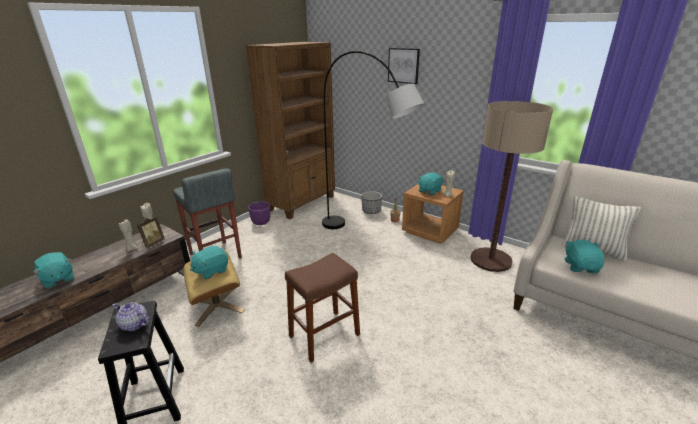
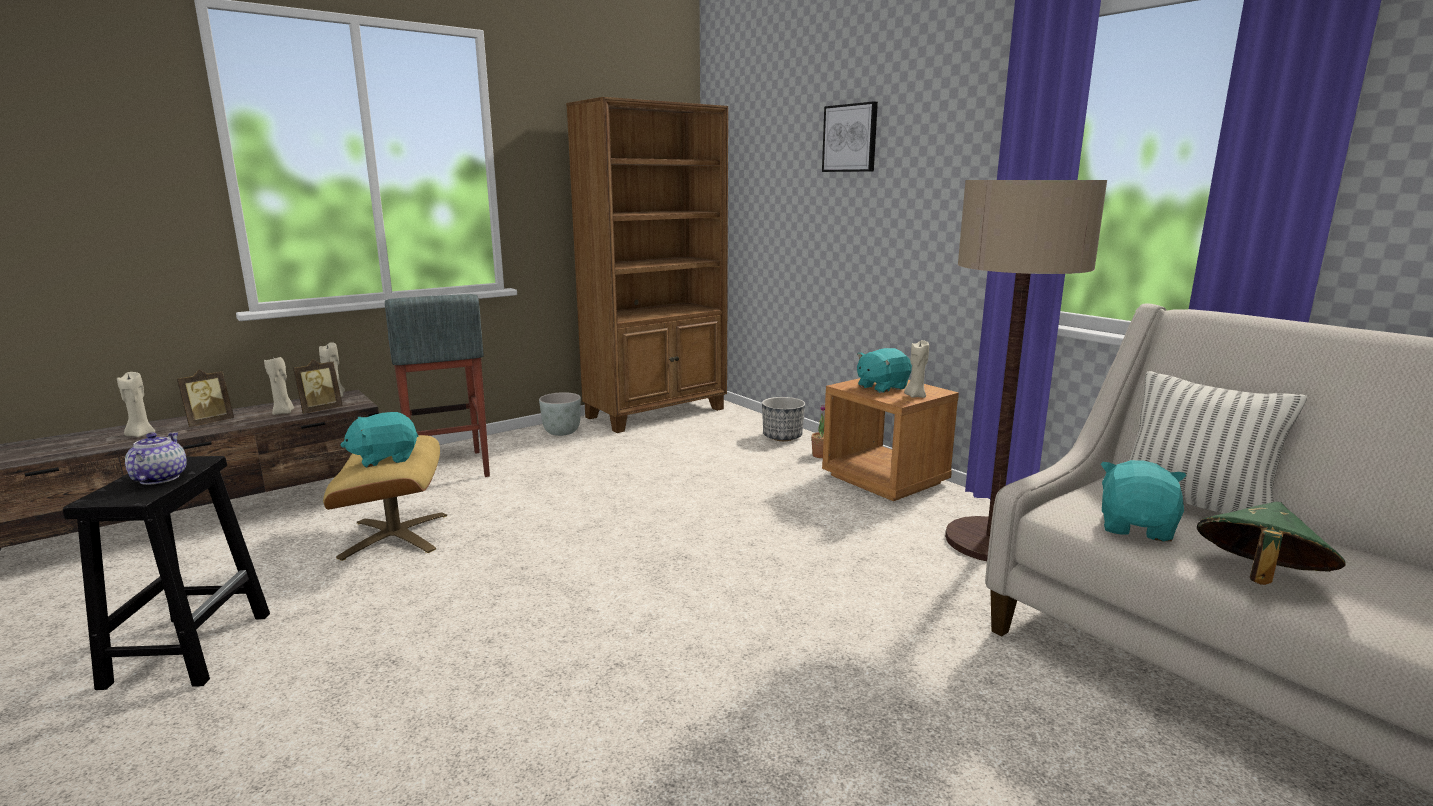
camera: 15 degrees right, 10 degrees down
(58, 279) = (141, 435): turquoise plush toy -> beige candle
(93, 263) = (209, 422): none -> picture frame
(133, 325) = (159, 478): teapot -> teapot turned 45 degrees clockwise
(261, 222) = (562, 432): purple planter -> grey planter
(324, 335) = (549, 609): brown stool -> none
(366, 238) = (742, 476): grey floor lamp -> none
(635, 288) = (1257, 579): none -> green hat

